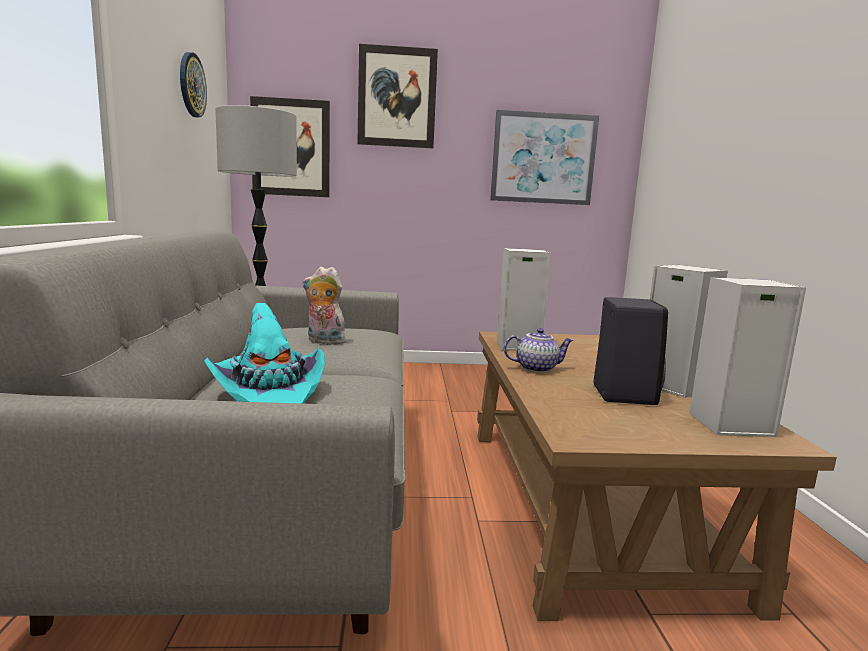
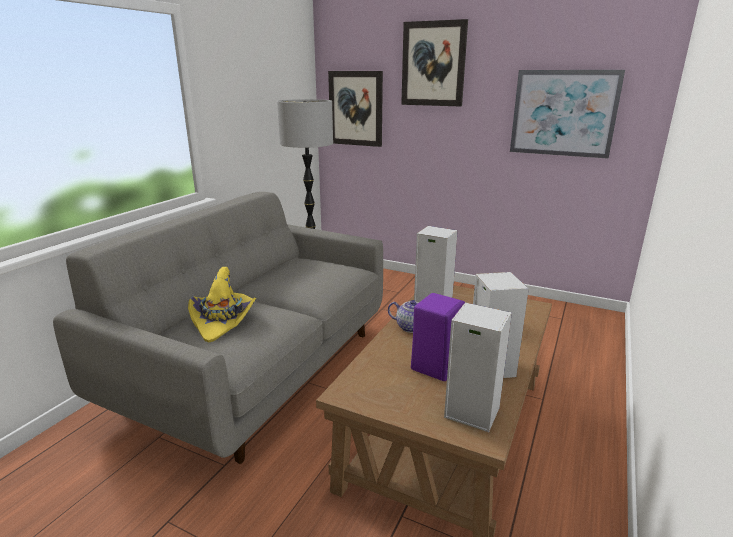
camera: 30 degrees right, 10 degrees up
(191, 85) = (272, 80): wall clock -> none
(270, 394) = (223, 321): turquoise hat -> yellow hat
(323, 341) = (303, 278): plush toy -> none
(622, 394) = (437, 365): black speaker -> purple speaker

